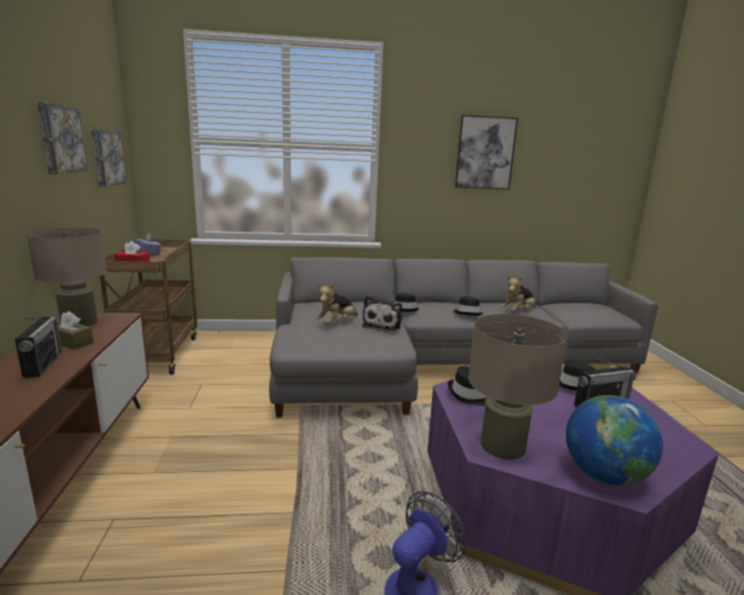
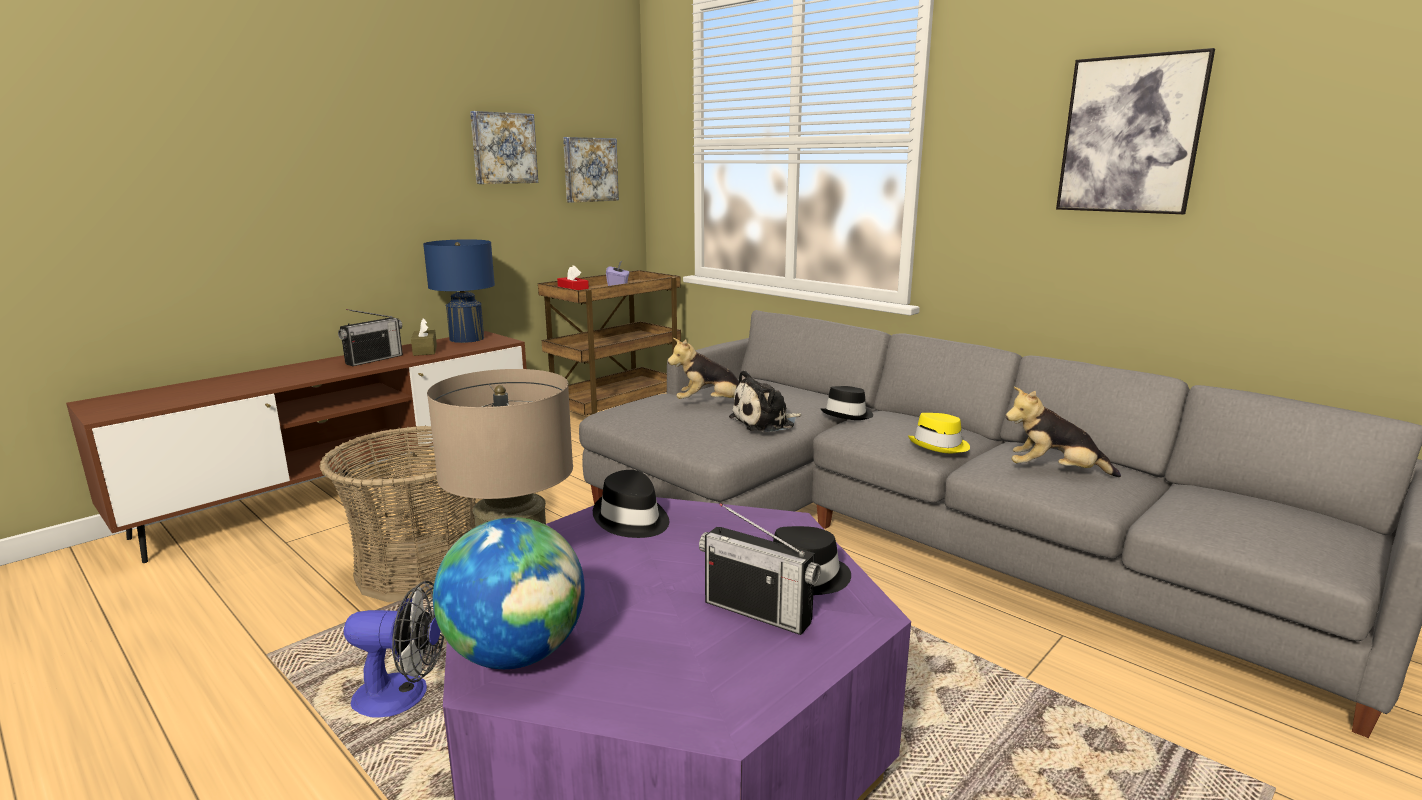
camera: 50 degrees right, 0 degrees up
(79, 322) = (467, 338): beige table lamp -> blue table lamp
(254, 517) = (420, 568): none -> basket
(467, 313) = (940, 445): black hat -> yellow hat

